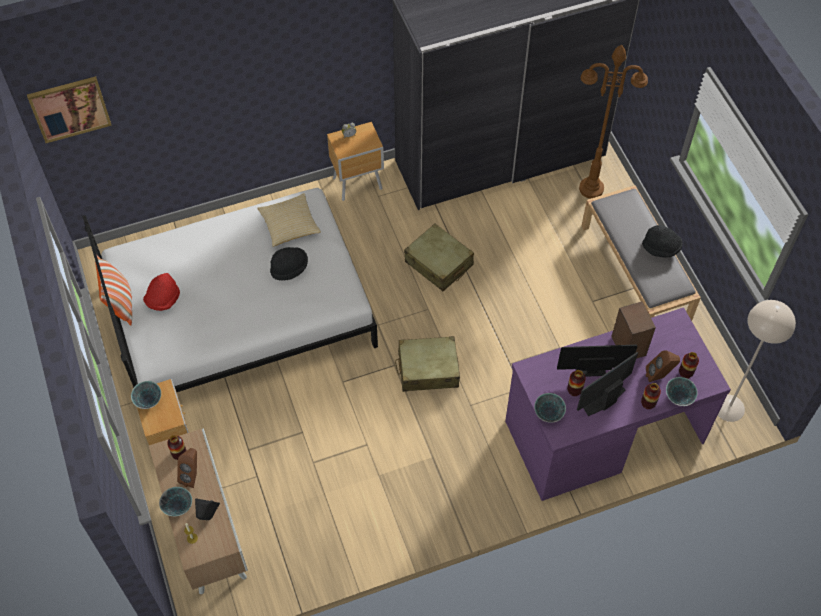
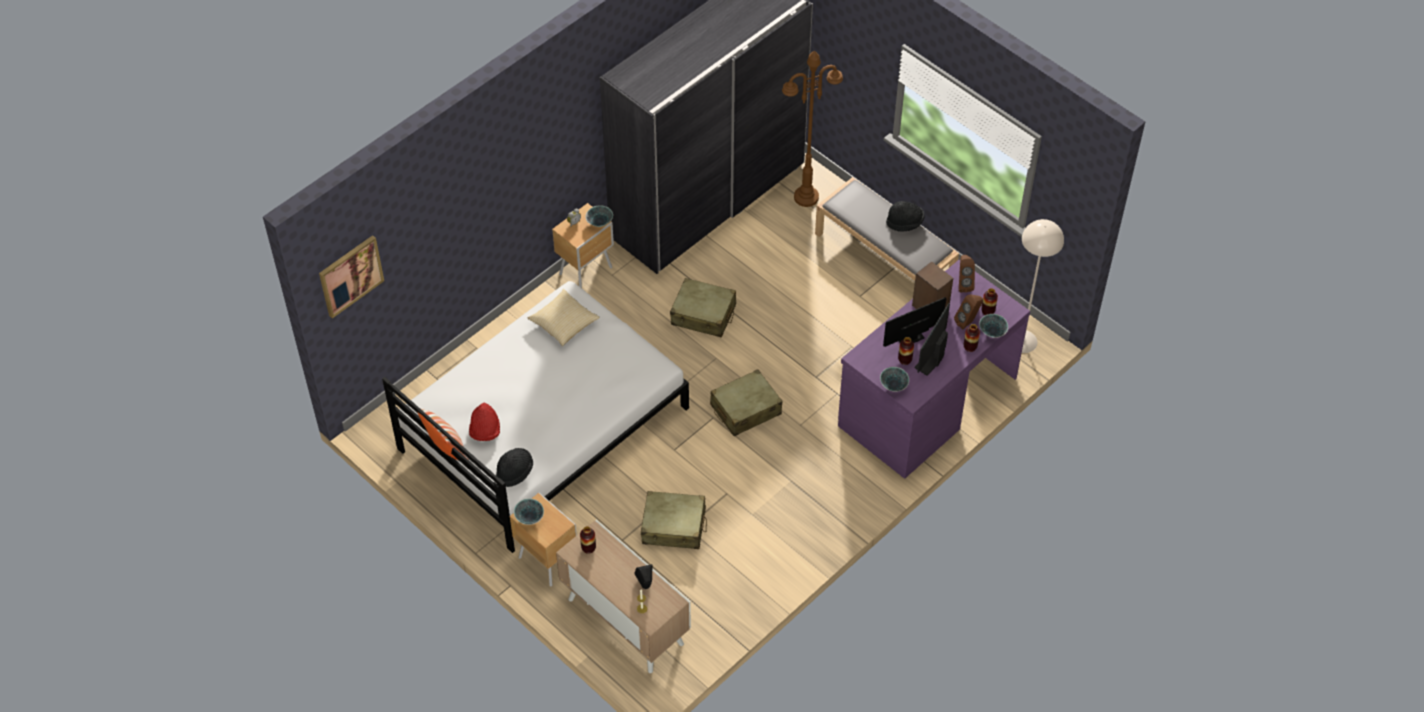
camera: 25 degrees left, 5 degrees down
(178, 506) = (614, 589): bowl -> bowl (600, 223)
(192, 475) = (611, 560): brown speaker -> brown speaker (963, 284)
(289, 268) = (586, 360): black hat -> black hat (514, 472)
(301, 457) = (674, 526): none -> beige suitcase

